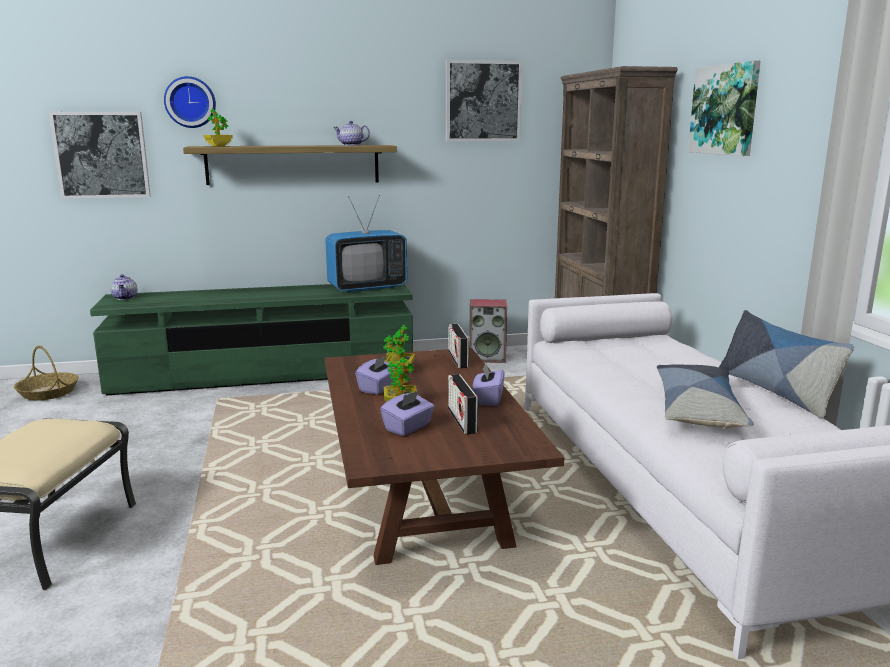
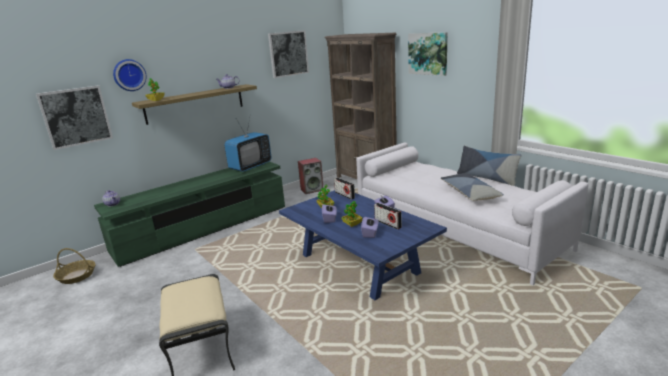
camera: 25 degrees left, 5 degrees up
(424, 494) = (359, 263): brown coffee table -> blue coffee table

